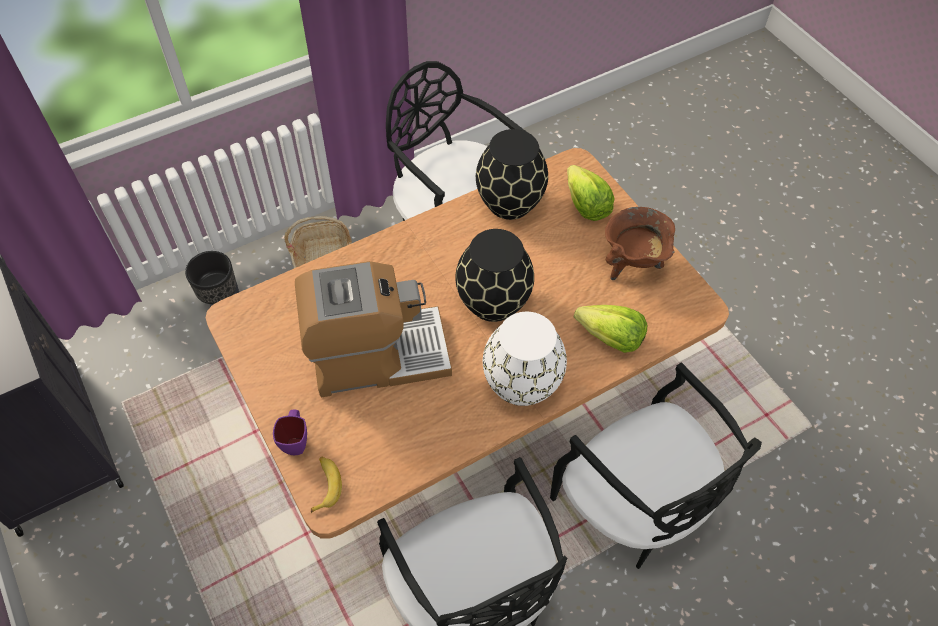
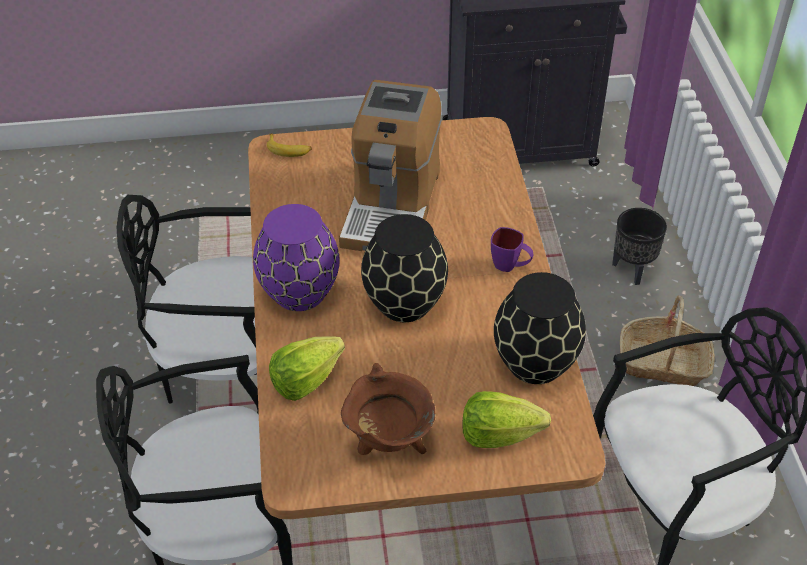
camera: 115 degrees right, 10 degrees down
(296, 441) = (338, 142): purple mug -> purple mug (510, 266)
(521, 383) = (300, 293): white vase -> purple vase

